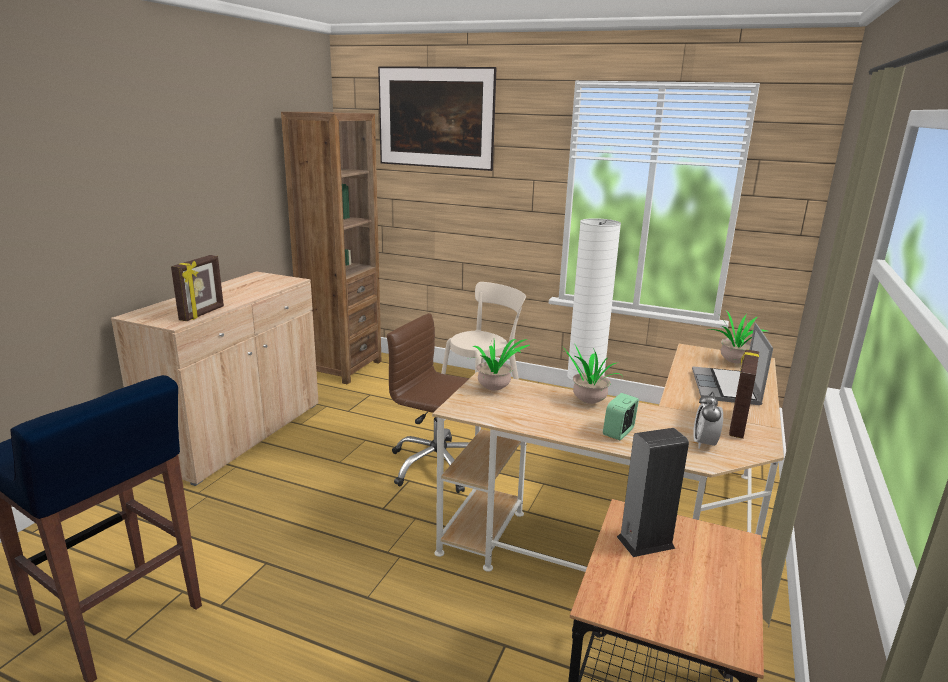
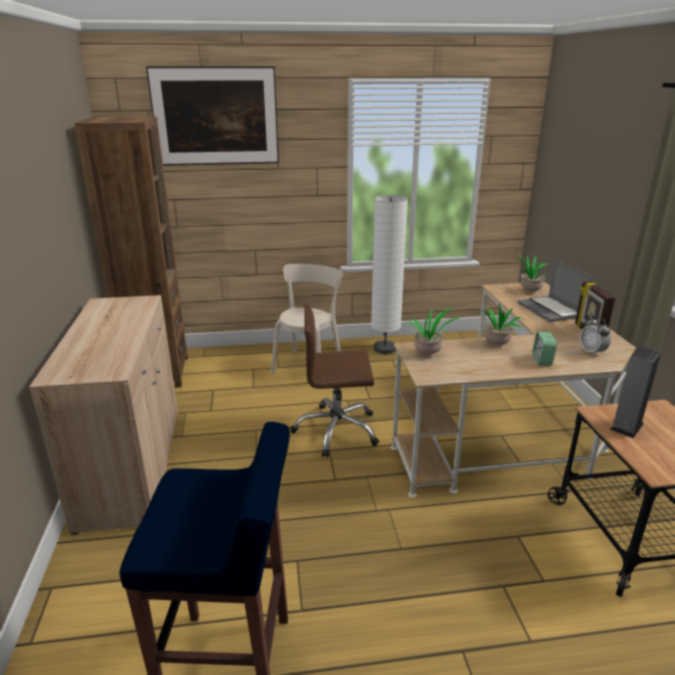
camera: 30 degrees left, 5 degrees up
(203, 314) = (123, 355): picture frame -> none

